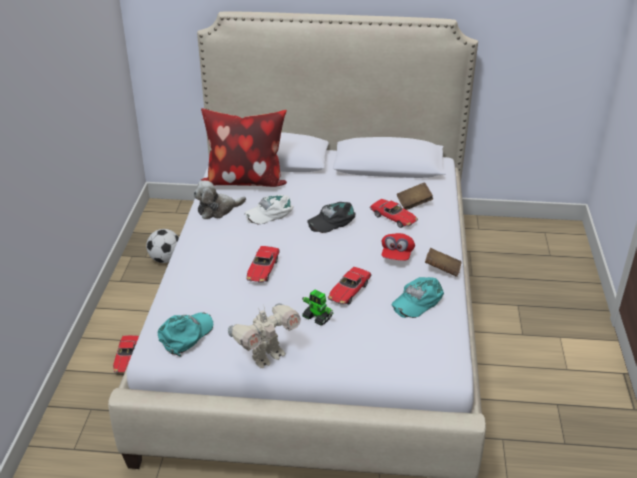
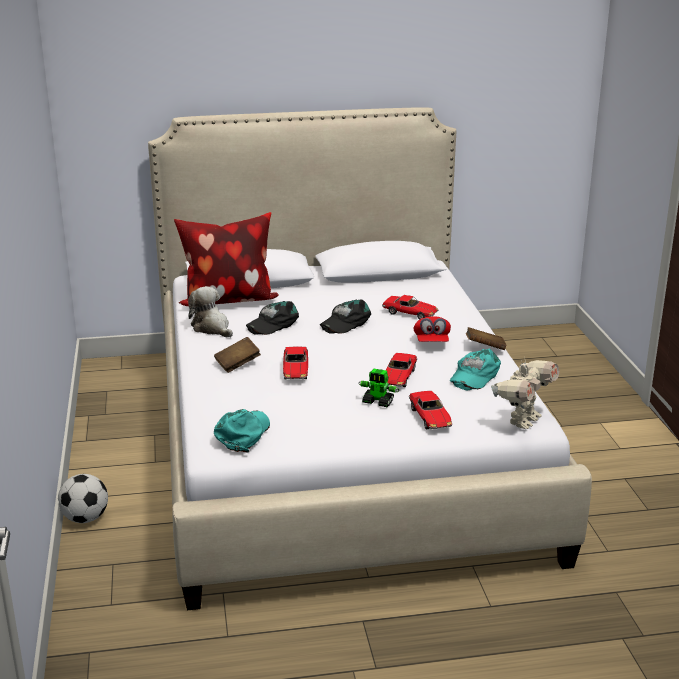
camera: 15 degrees left, 10 degrees down
(127, 359) = (133, 511): toy car -> toy car (430, 418)
(165, 259) = (131, 413): football -> football (85, 518)
(217, 210) = (212, 328): plush toy -> plush toy turned 90 degrees clockwise
(266, 356) = (342, 440): toy robot -> toy robot (522, 420)
(270, 213) = (273, 323): white cap -> black cap
(414, 203) = (424, 299): brown book -> brown book (237, 364)

